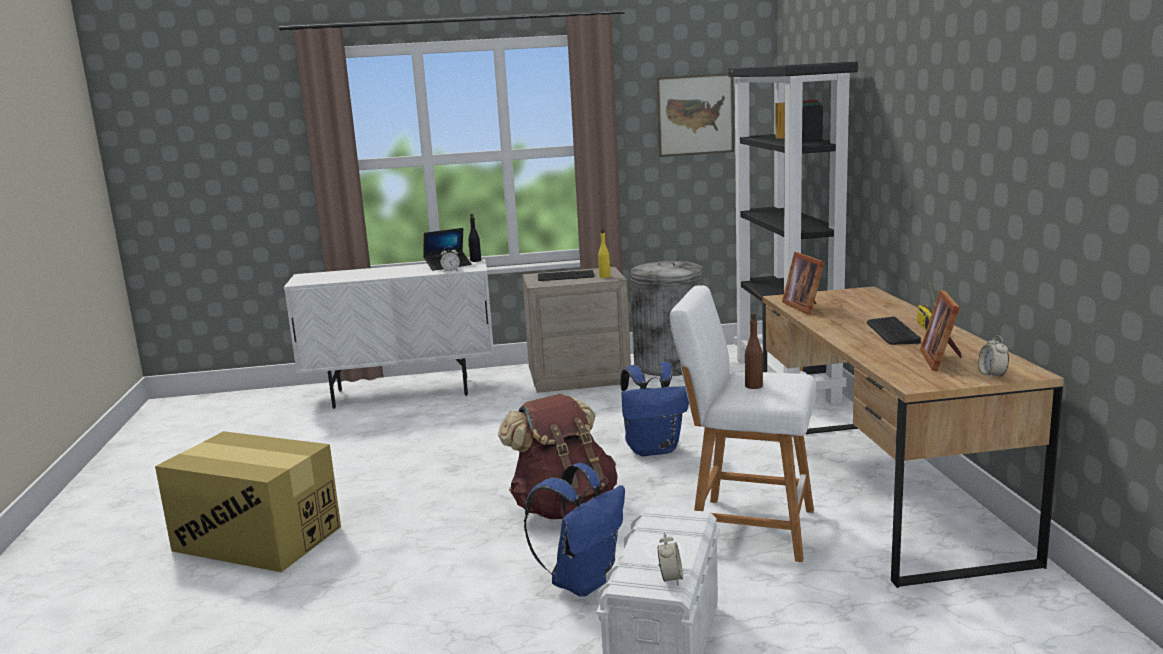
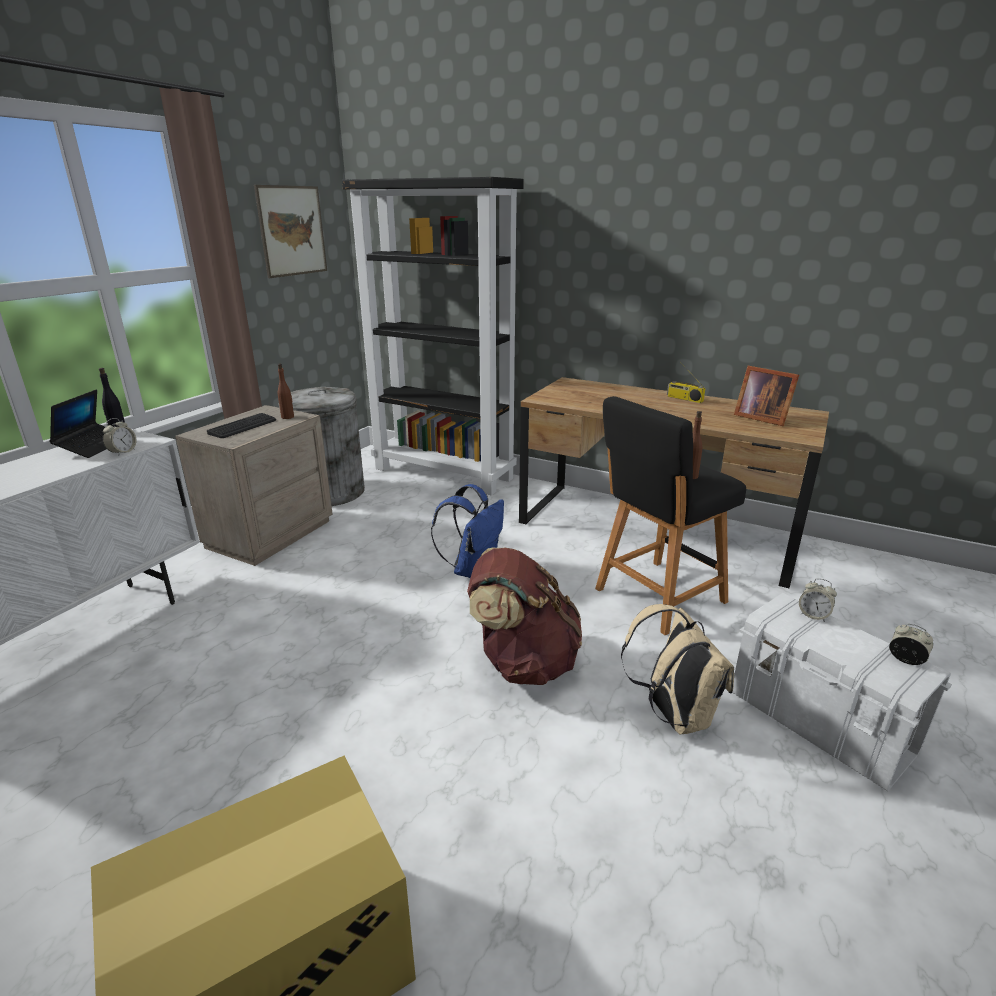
camera: 55 degrees left, 10 degrees up
(583, 581) = (673, 714): blue backpack -> beige backpack
(604, 277) = (288, 417): yellow bottle -> brown bottle
(745, 527) = (655, 597): white stool -> black stool
(805, 307) = (576, 402): picture frame -> none
(892, 332) = (680, 407): keyboard -> none
(992, 376) = (808, 420): alarm clock -> alarm clock (813, 615)

